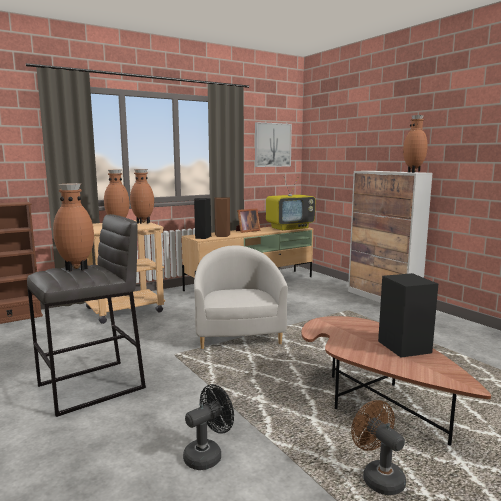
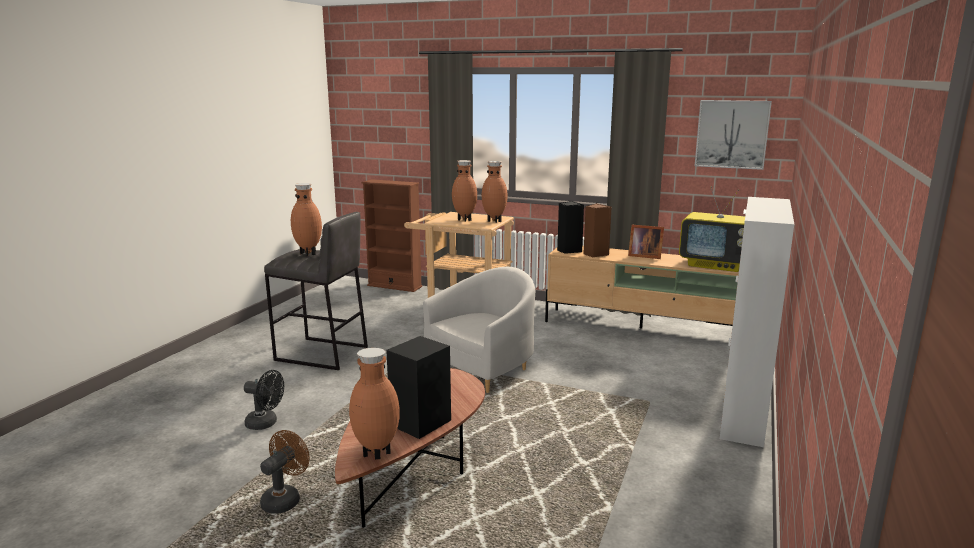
camera: 55 degrees right, 5 degrees up
(414, 172) = (767, 217): brown vase -> brown vase (376, 455)

